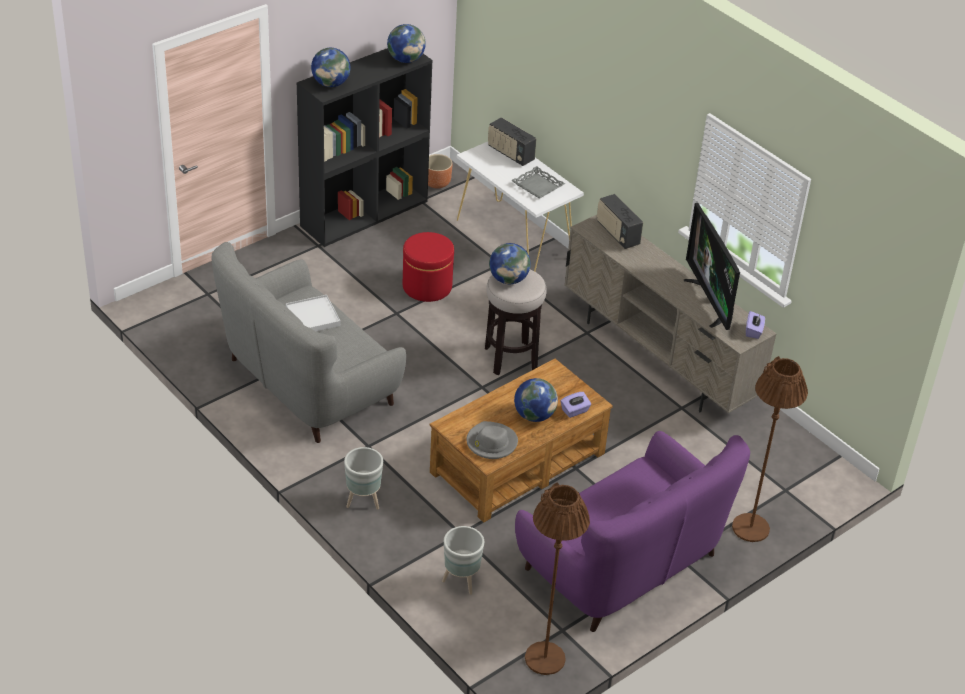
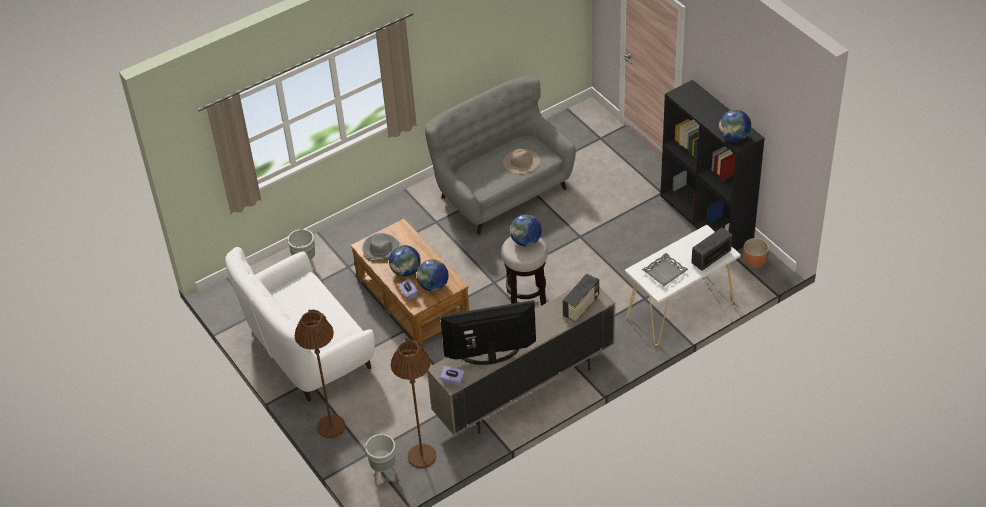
camera: 100 degrees right, 5 degrees up
(313, 317) = (521, 161): white tray -> beige hat
(331, 84) = (692, 97): globe -> globe (433, 286)
(363, 502) = (383, 220): grey planter -> grey planter (383, 473)
(427, 286) = (613, 254): red ottoman -> none
(545, 658) = (234, 304): brown floor lamp -> brown floor lamp (422, 456)
(617, 234) = (581, 306): radio -> radio turned 150 degrees clockwise
(623, 565) = (307, 349): purple sofa -> white sofa

